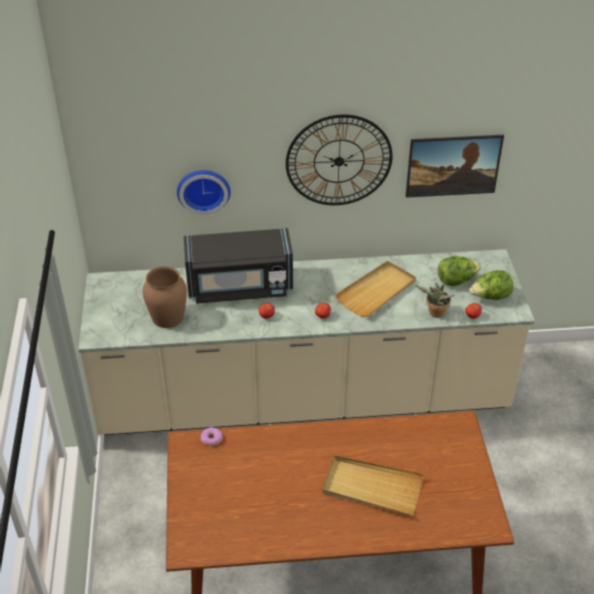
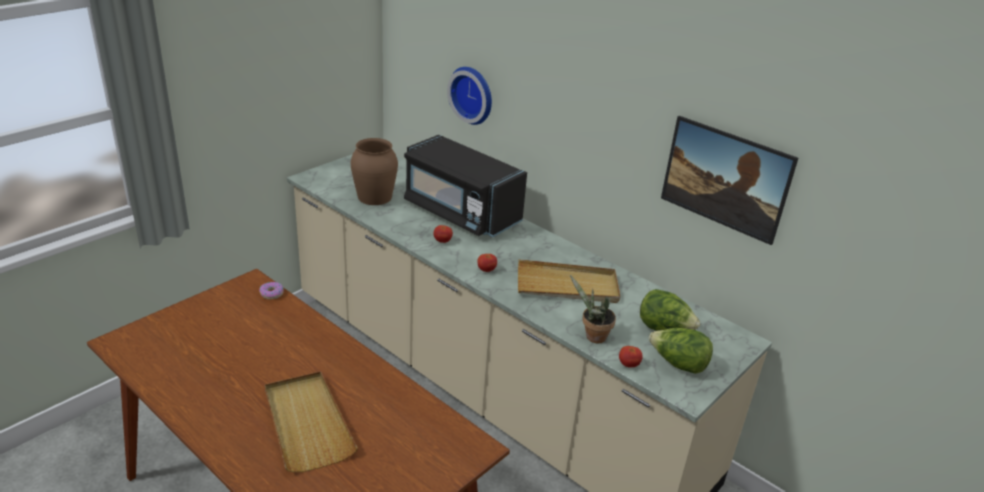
camera: 45 degrees right, 10 degrees down
(339, 161) = (598, 114): wall clock -> none

